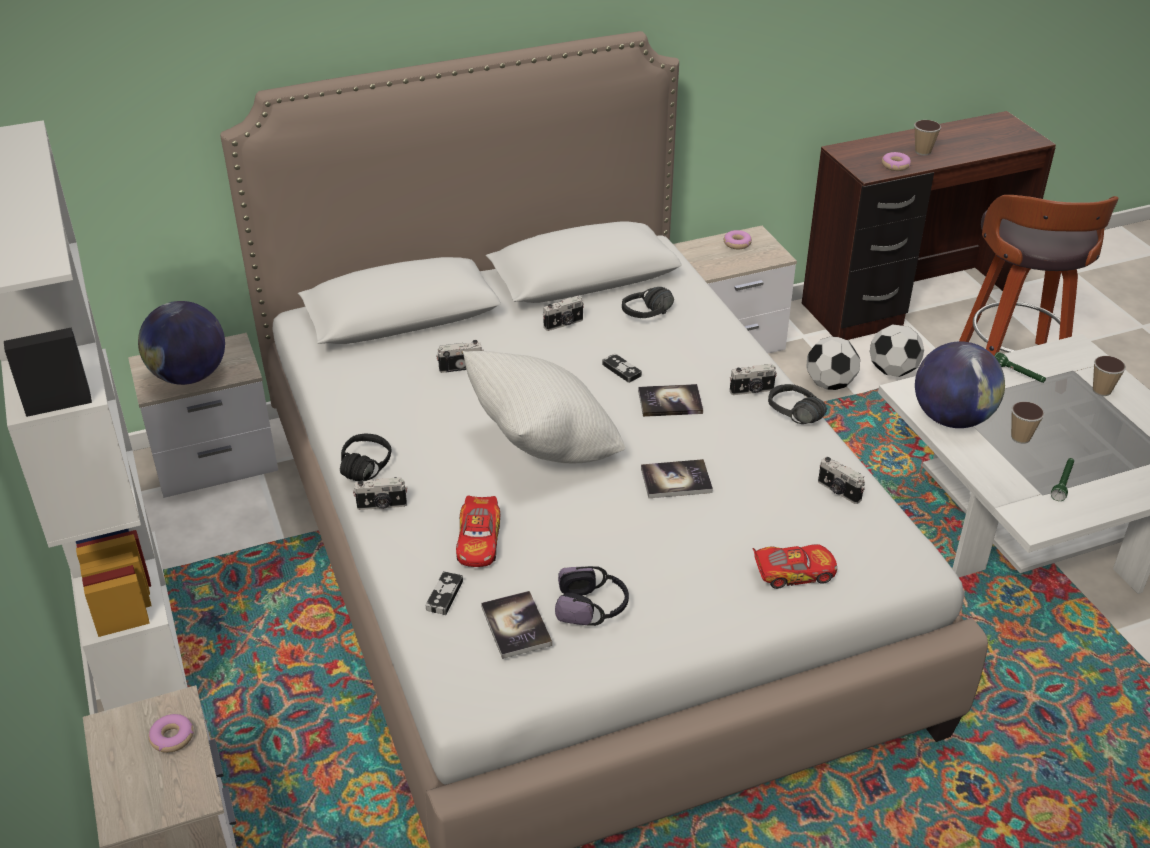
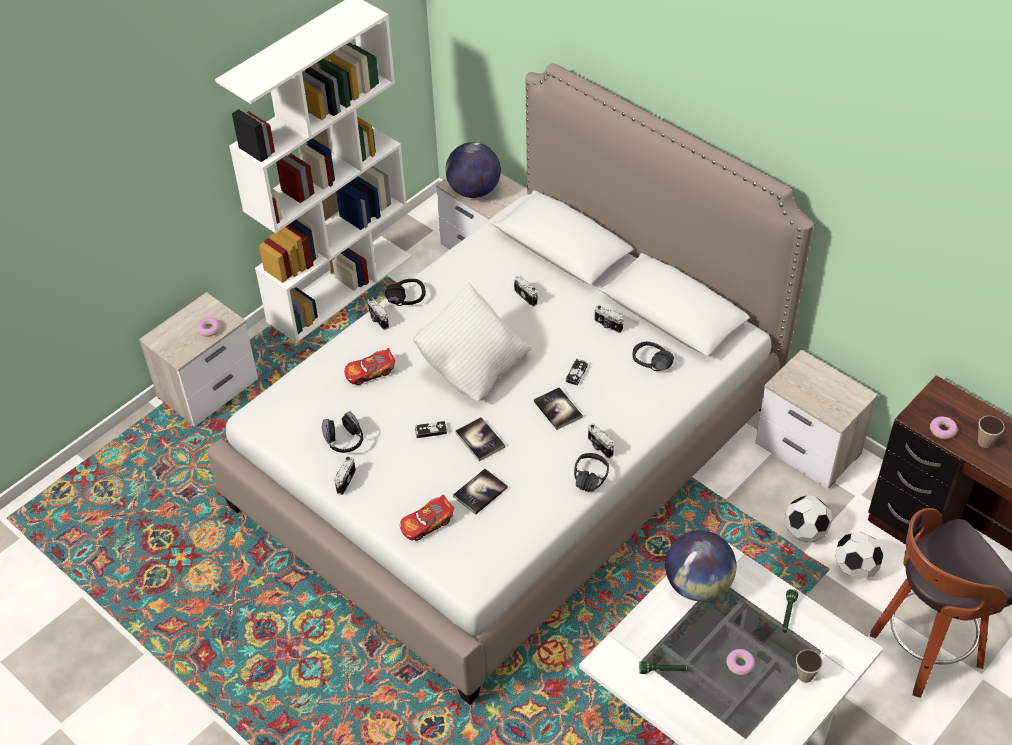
camera: 65 degrees right, 10 degrees up
(444, 595) = (322, 376): game controller -> game controller (431, 431)
(516, 626) = (312, 414): book -> book (480, 492)
(737, 243) = (836, 388): donut -> donut (740, 664)
(794, 572) = (426, 523): toy car -> toy car turned 90 degrees clockwise
(838, 491) = (519, 524): camera -> camera (345, 481)
(1020, 437) = (702, 633): cup -> none

